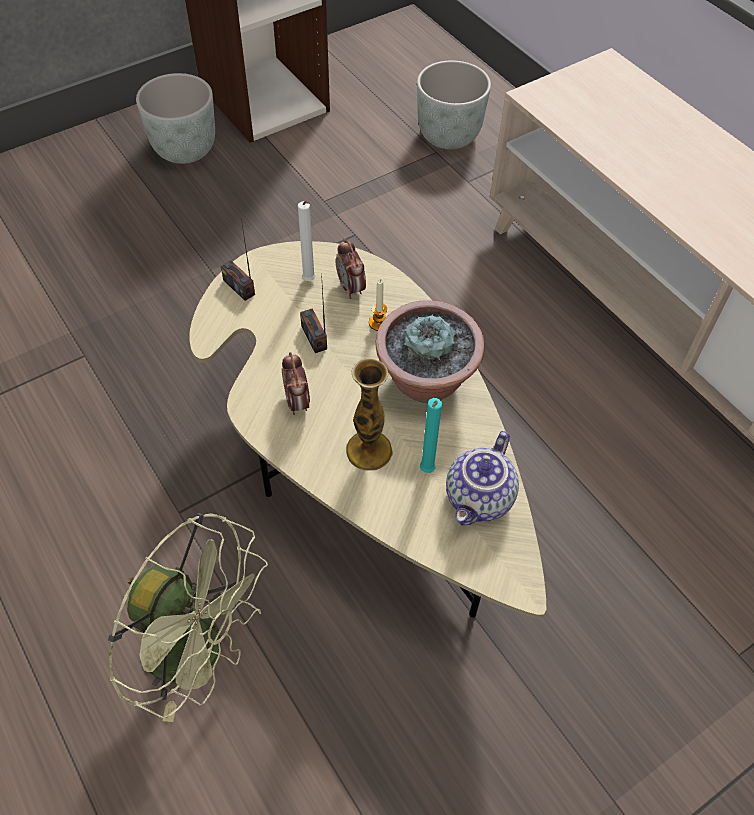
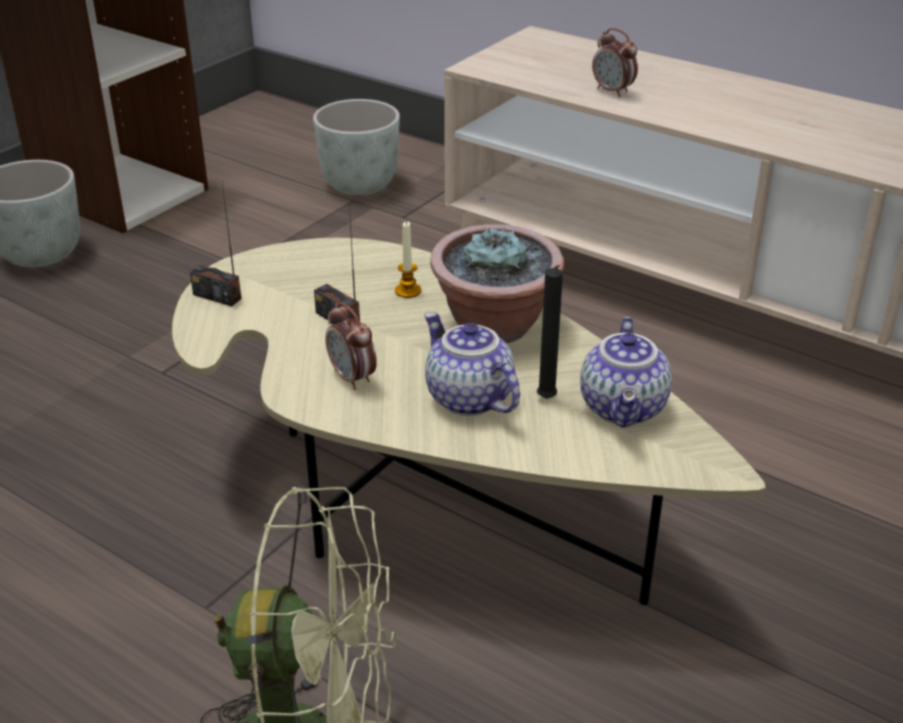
camera: 20 degrees left, 20 degrees down
(310, 281) = (303, 274): white candle -> none
(351, 288) = (356, 270): alarm clock -> alarm clock (613, 91)
(369, 450) = (467, 399): vase -> teapot
(426, 472) = (547, 400): turquoise candle -> black candle

